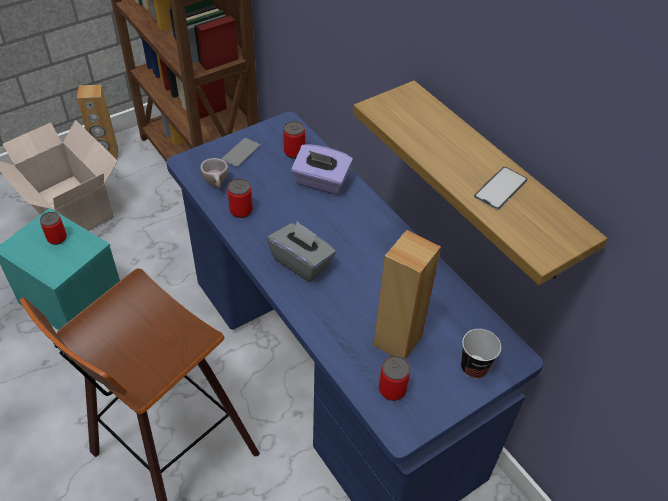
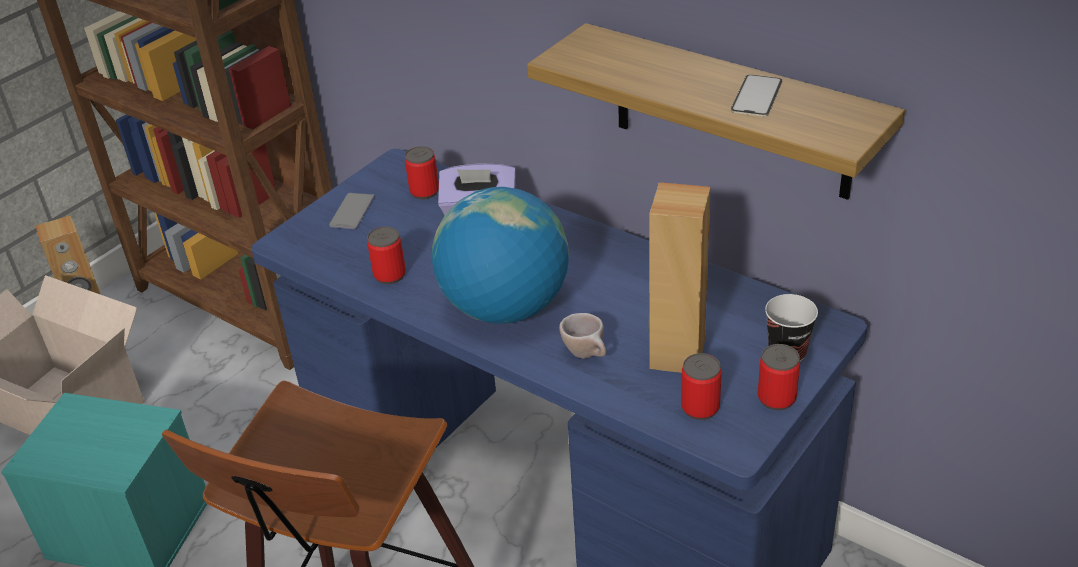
camera: 15 degrees left, 10 degrees down
(57, 238) = (96, 427): can -> can (776, 398)
(217, 184) = (339, 255): beige cup -> beige cup (587, 355)
(302, 262) = (505, 308): grey tissue box -> globe

